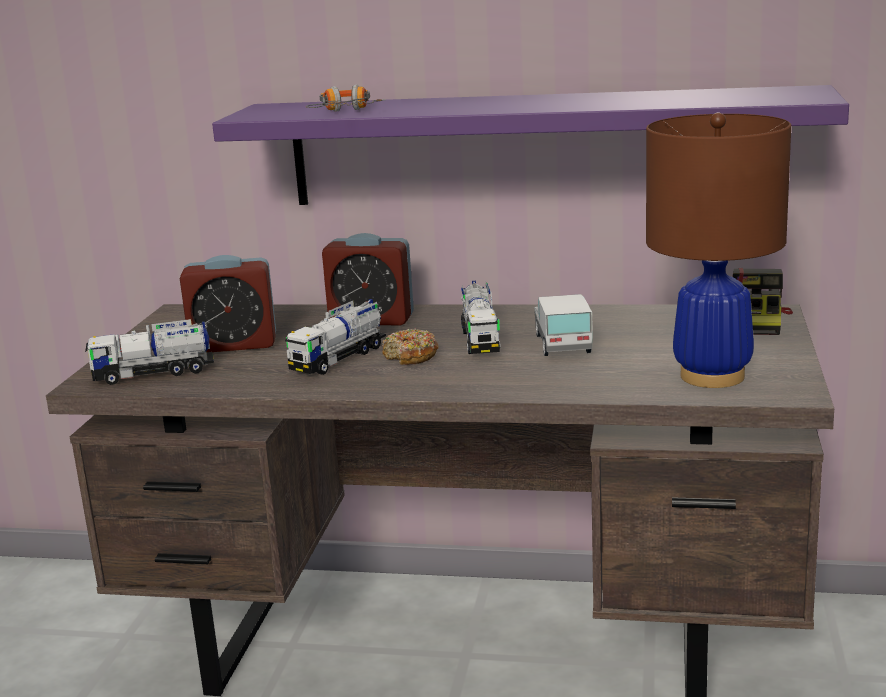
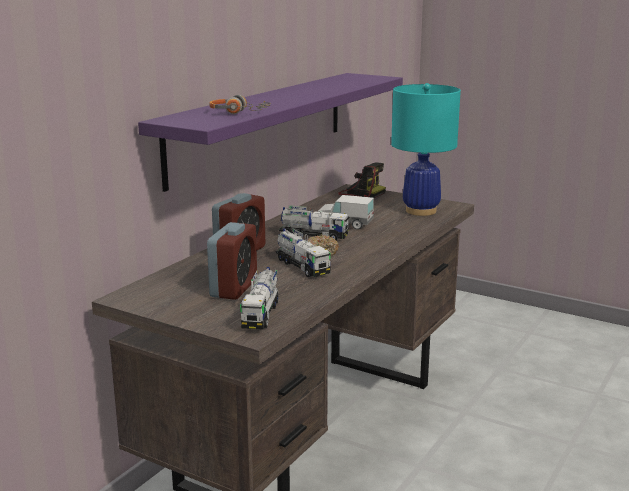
camera: 70 degrees left, 0 degrees up
(713, 376) = (421, 211): brown table lamp -> turquoise table lamp

